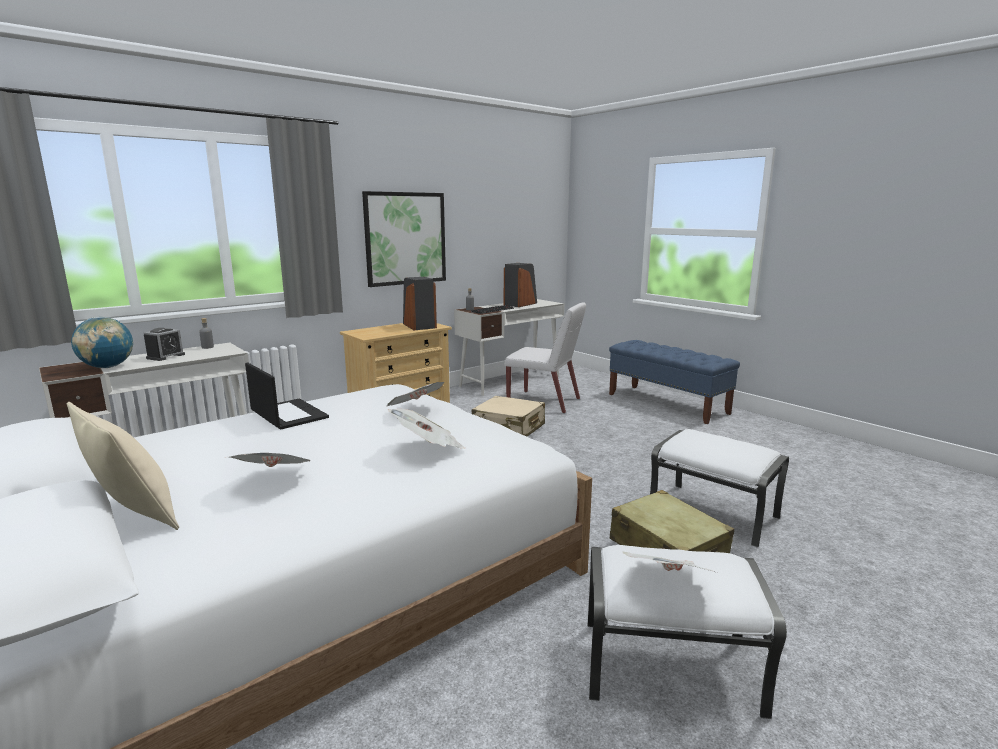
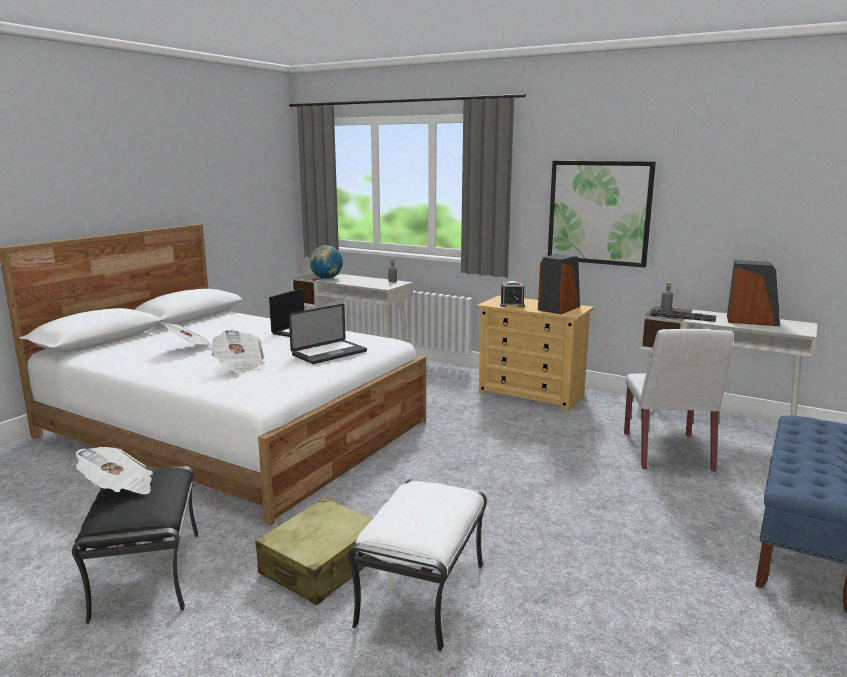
camera: 70 degrees right, 0 degrees up
(134, 516) = (149, 337): beige pillow -> none
(165, 356) = (360, 280): alarm clock -> alarm clock (512, 305)
(415, 409) = (329, 353): newspaper -> laptop
(509, 428) = (553, 446): beige suitcase -> none
(668, 668) = (146, 573): white ottoman -> black ottoman

